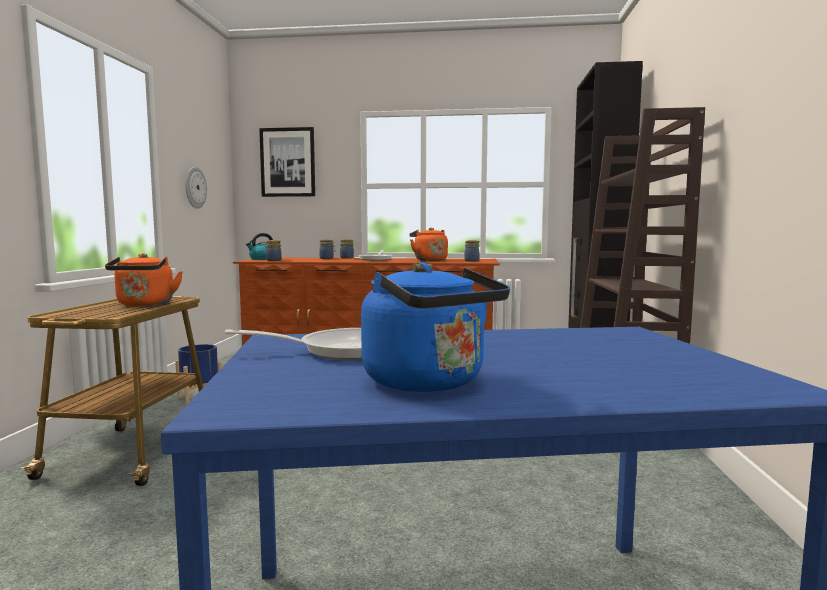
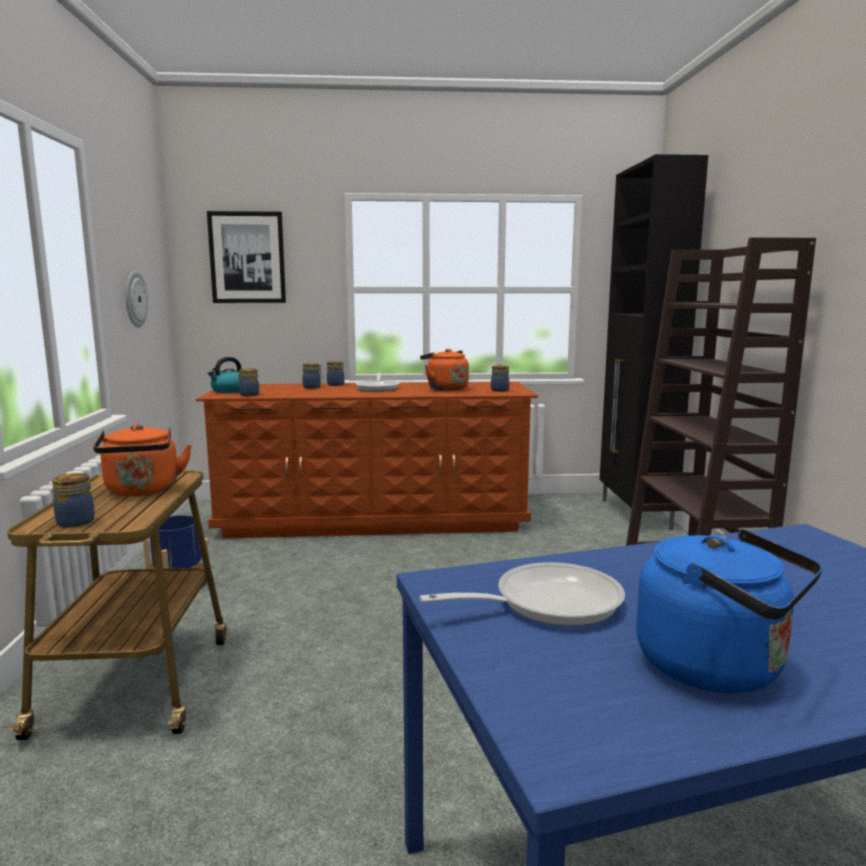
camera: 10 degrees left, 5 degrees up
(77, 315) = (74, 522): none -> jar

